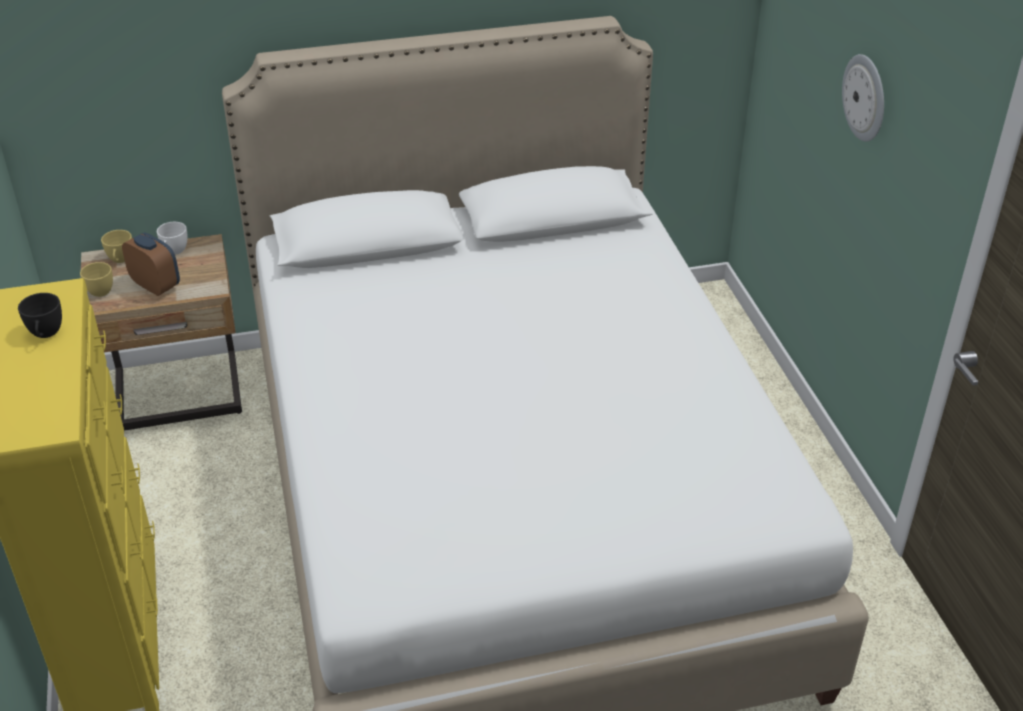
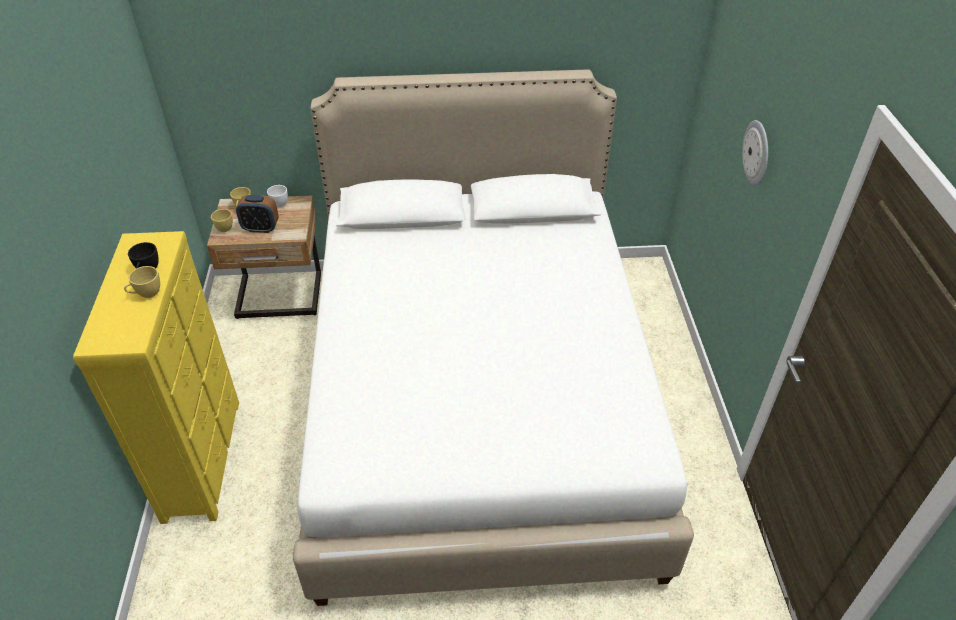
camera: 10 degrees right, 5 degrees up
(54, 365) = (146, 294): none -> yellow cup
(156, 286) = (261, 228): alarm clock -> alarm clock turned 135 degrees clockwise

